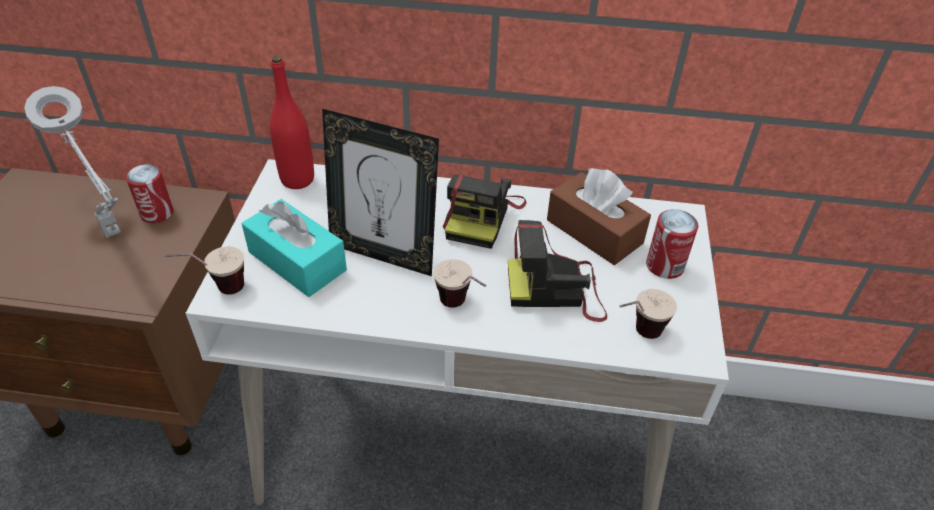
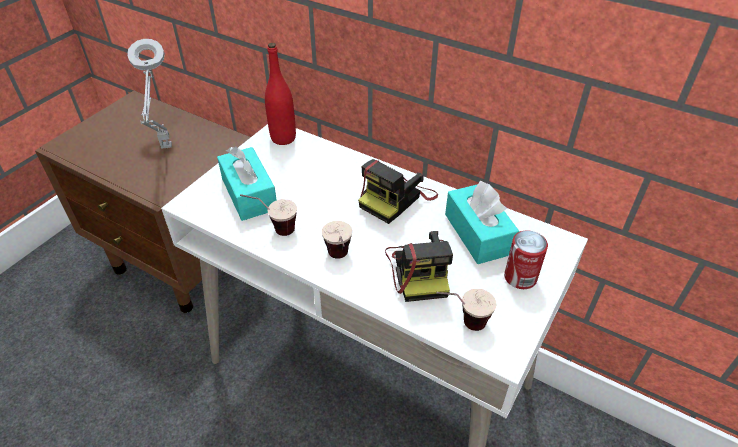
camera: 25 degrees right, 0 degrees up
(157, 213) = (200, 140): can -> none
(215, 290) = (187, 199): cup -> cup (273, 229)
(383, 254) = (309, 205): picture frame -> none
(557, 290) = (420, 269): camera -> camera turned 120 degrees counterclockwise
(594, 231) = (478, 234): brown tissue box -> turquoise tissue box

